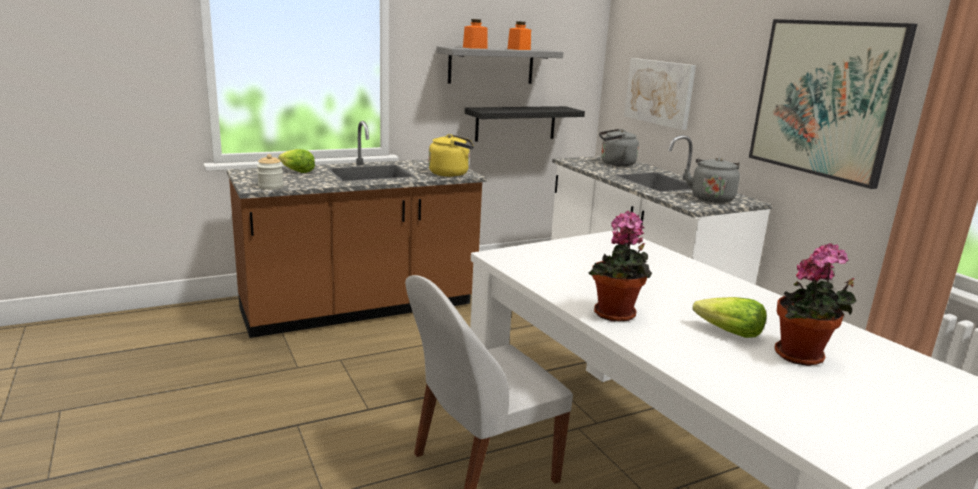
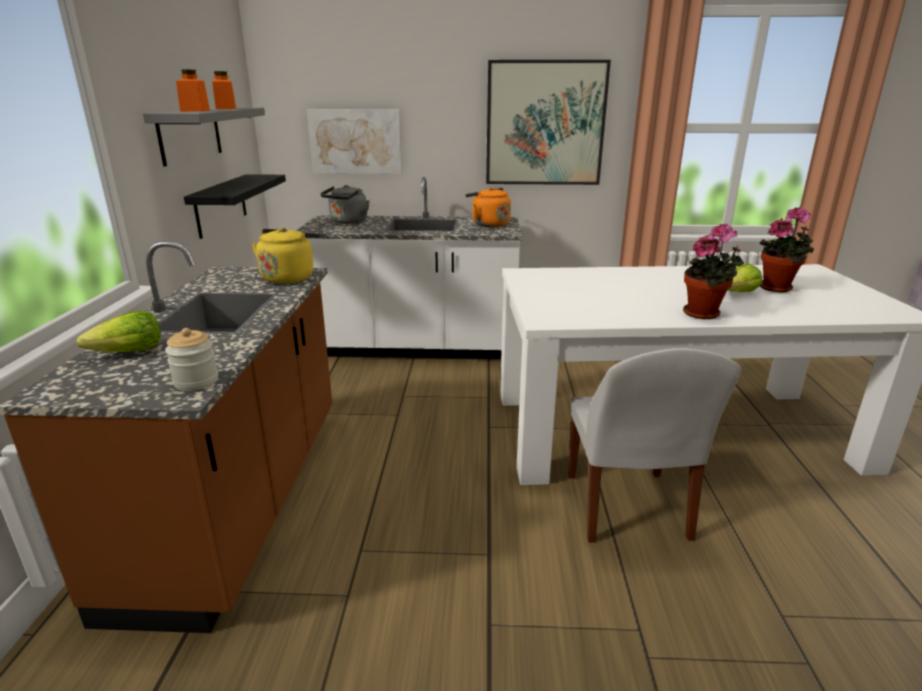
camera: 60 degrees left, 5 degrees up
(711, 198) = (488, 224): grey kettle -> orange kettle

